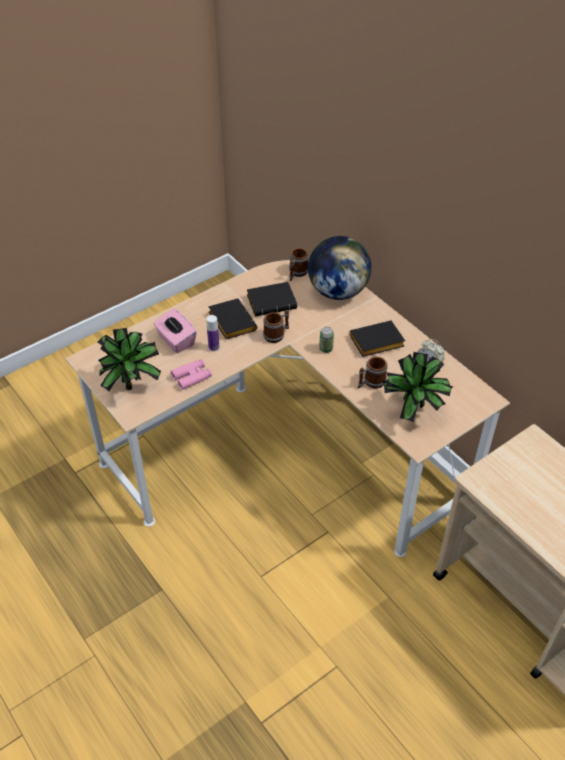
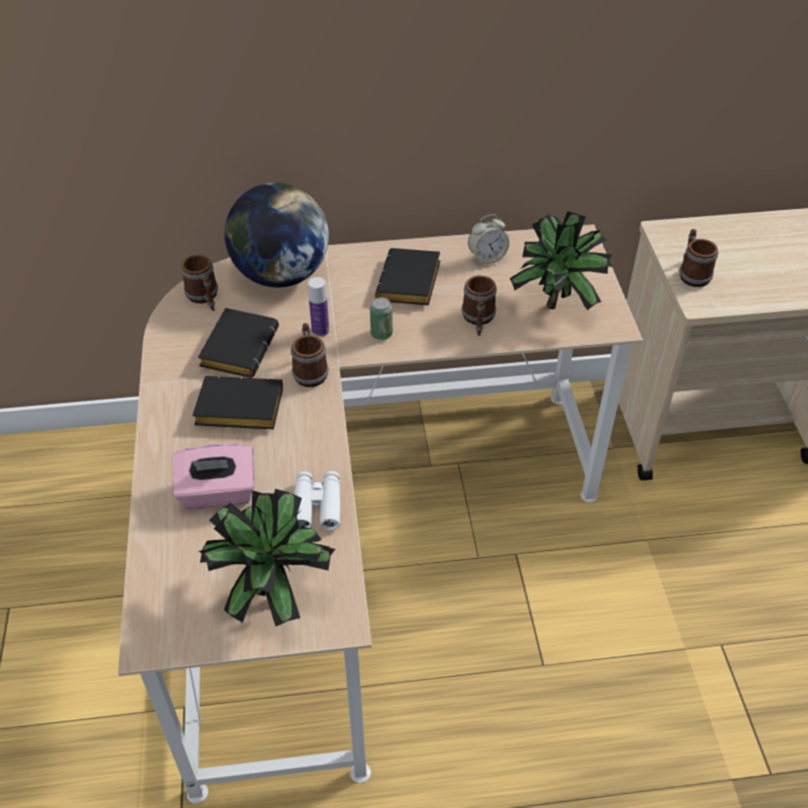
camera: 60 degrees left, 0 degrees up
(192, 377) = (317, 505): pink binoculars -> white binoculars
(214, 347) = (274, 452): bottle -> bottle (320, 331)
(502, 466) = (692, 273): none -> mug

